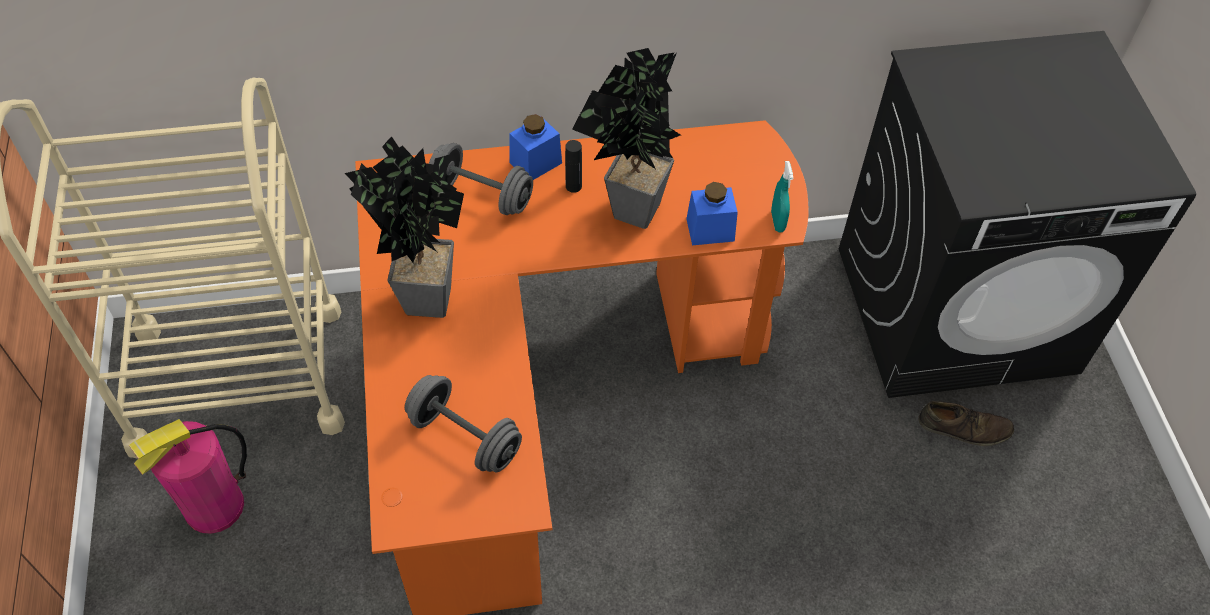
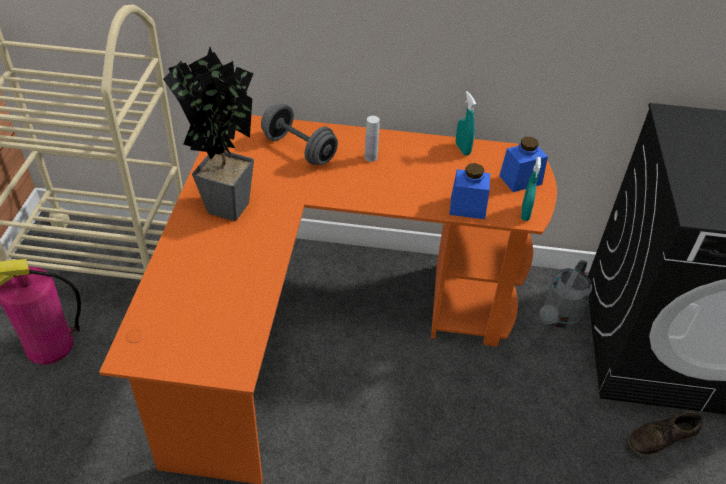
camera: 15 degrees right, 10 degrees down
(465, 437) = (212, 306): grey dumbbell -> none
(535, 163) = (348, 137): blue jar -> blue jar (520, 180)
(573, 186) = (370, 157): black bottle -> white bottle
(629, 214) = (406, 184): potted plant -> none
(679, 147) = (462, 149): none -> turquoise spray bottle
(818, 308) = (558, 318): none -> grey watering can
(964, 428) = (661, 438): brown shoe -> brown shoe turned 135 degrees clockwise

